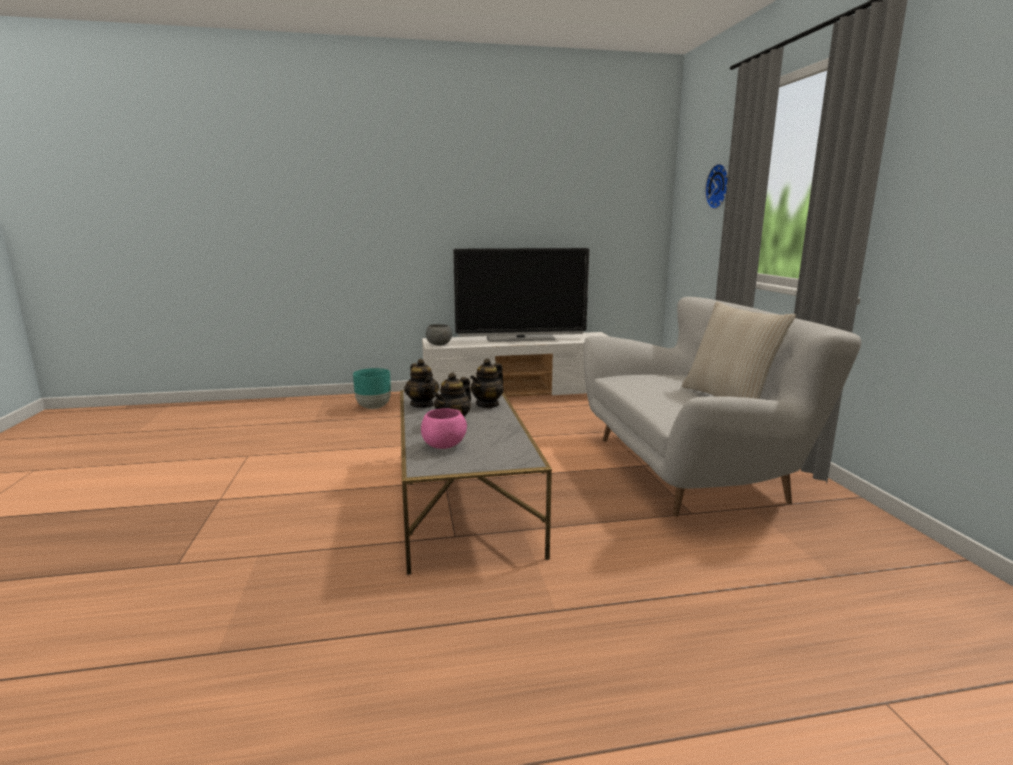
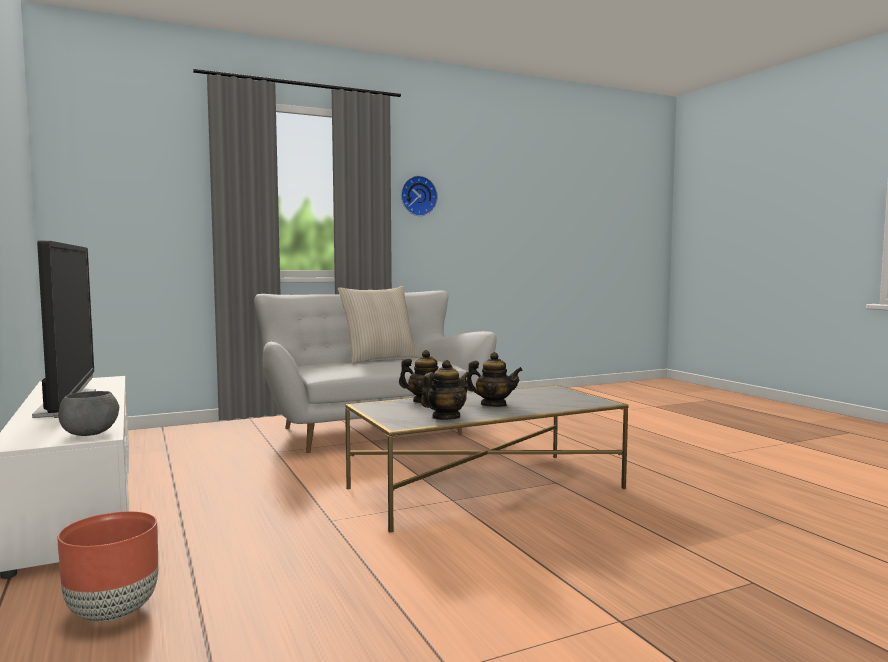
camera: 105 degrees left, 10 degrees down
(373, 407) = (112, 613): turquoise planter -> brown planter
(445, 446) = (553, 402): pink bowl -> none
(719, 186) = (164, 184): wall clock -> wall clock (418, 196)

